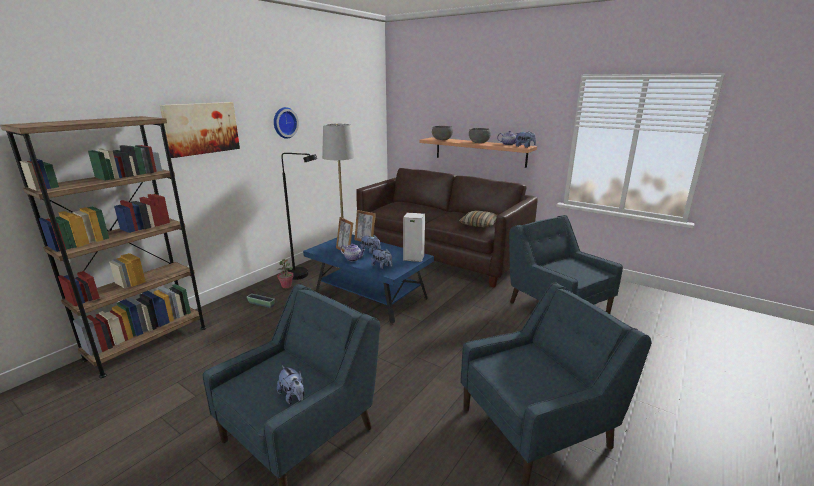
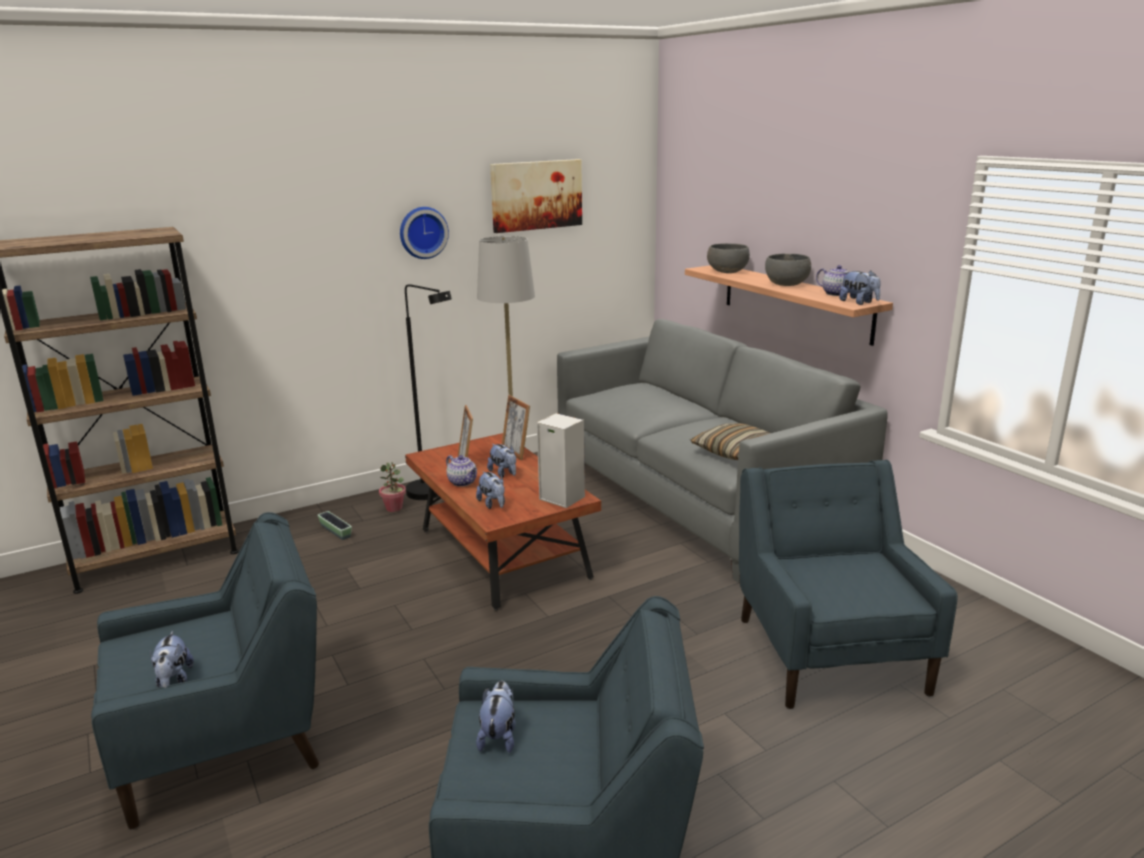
camera: 25 degrees right, 0 degrees up
(201, 128) = (270, 243): picture -> picture (536, 195)
(370, 297) = (502, 554): blue coffee table -> brown coffee table
(442, 255) = (699, 499): brown sofa -> grey sofa
(508, 371) = (499, 736): none -> plush toy

